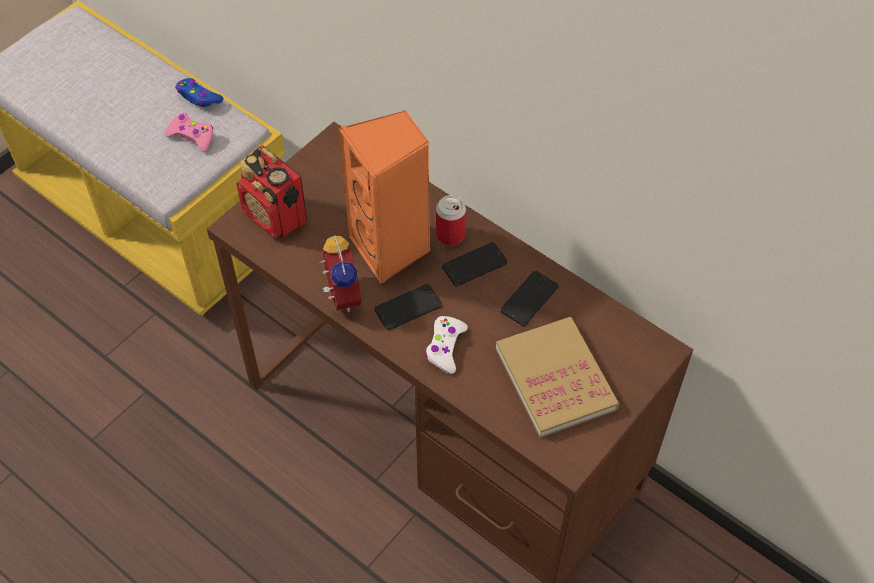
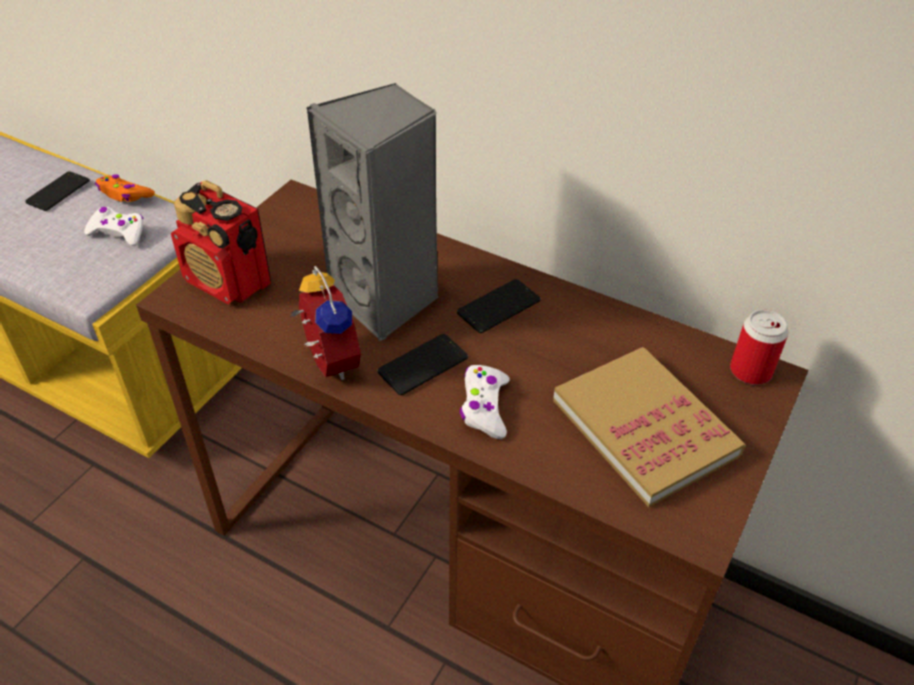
camera: 10 degrees left, 10 degrees down
(192, 136) = (118, 232): pink game controller -> white game controller
(199, 97) = (125, 194): blue game controller -> orange game controller
(391, 249) = (387, 301): orange speaker -> grey speaker
(450, 235) = (459, 278): can -> can (750, 371)
(529, 298) = (580, 336): phone -> phone (58, 192)

